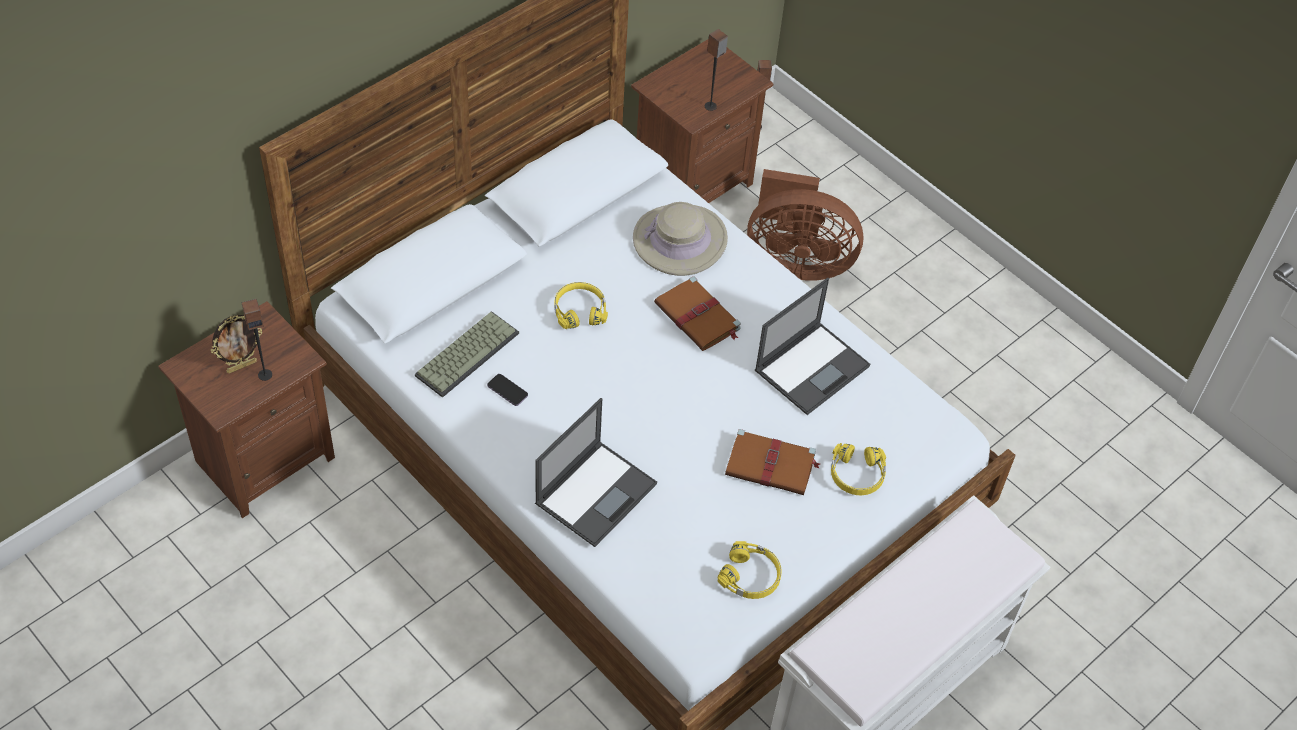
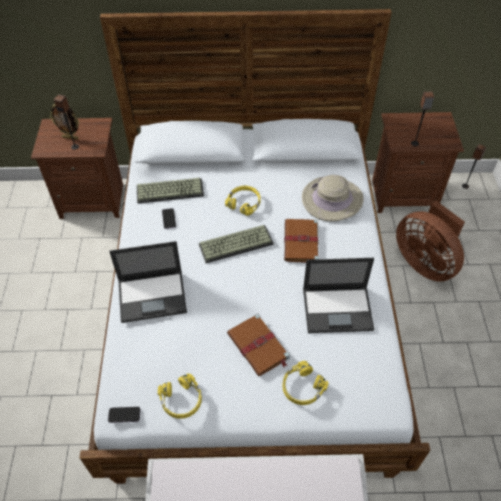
camera: 45 degrees right, 0 degrees up
(624, 366) = (236, 243): none -> keyboard
(707, 636) = (124, 415): none -> phone

